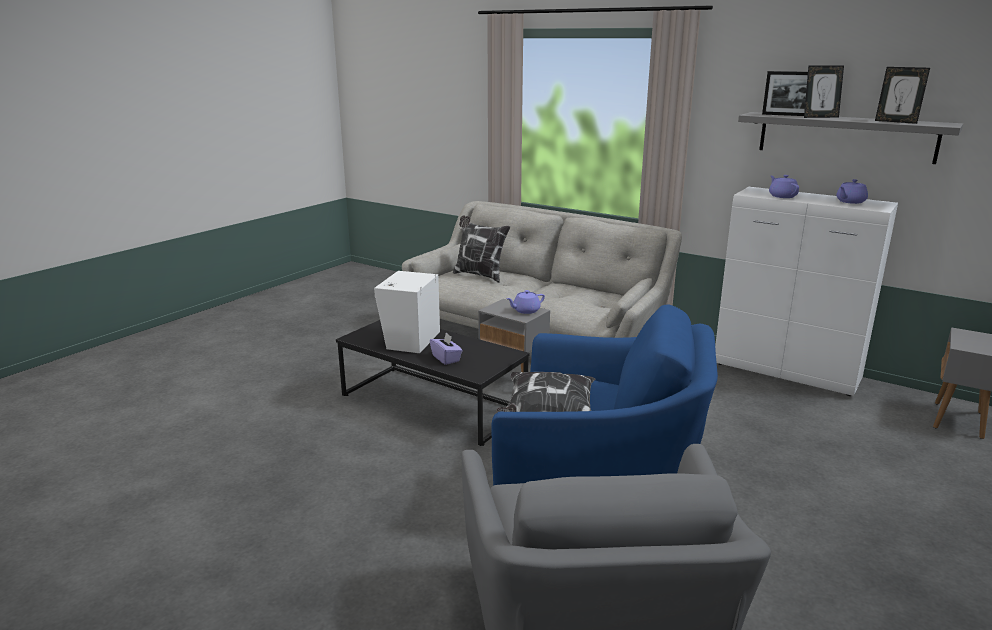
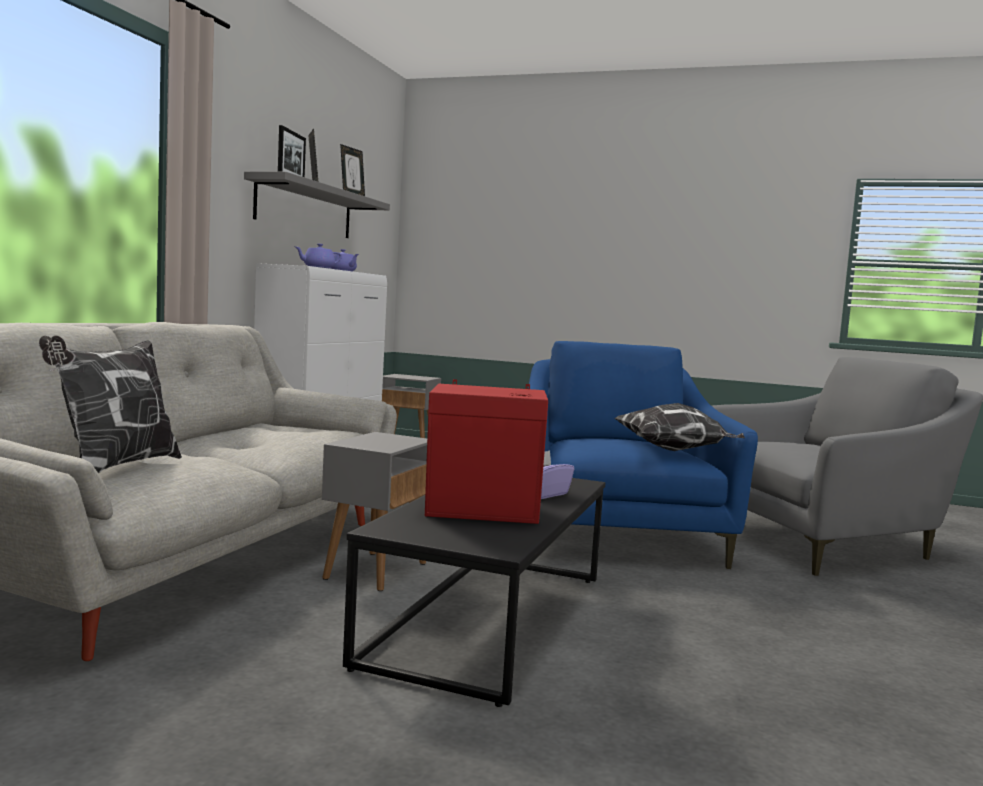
camera: 105 degrees left, 15 degrees down
(410, 340) = (485, 513): white speaker -> red speaker
(525, 311) = (385, 438): purple teapot -> none

